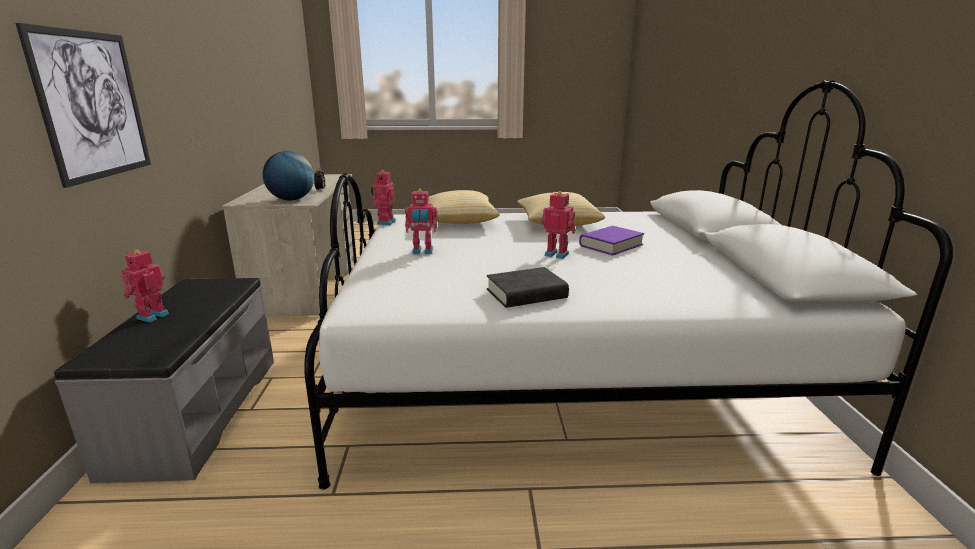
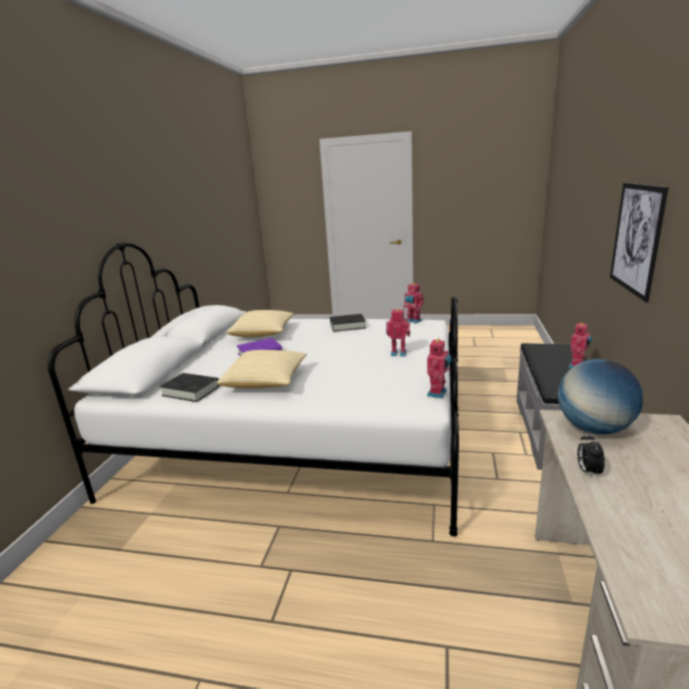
camera: 165 degrees left, 0 degrees up
(458, 221) = (359, 391): pillow -> pillow (263, 333)
(557, 254) = (306, 348): toy robot -> toy robot (413, 321)
(618, 216) = (191, 391): none -> black book

